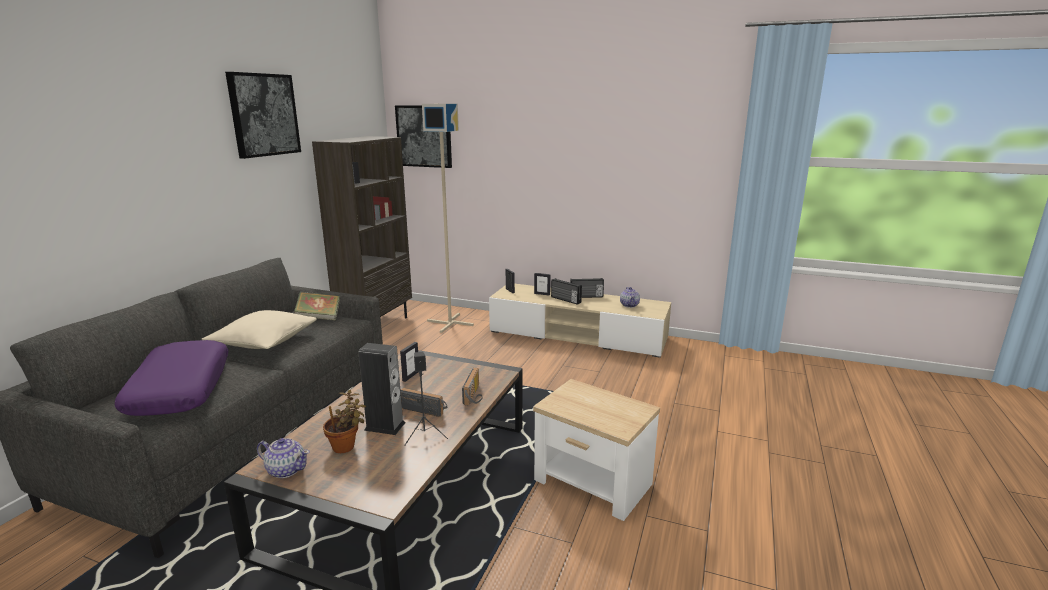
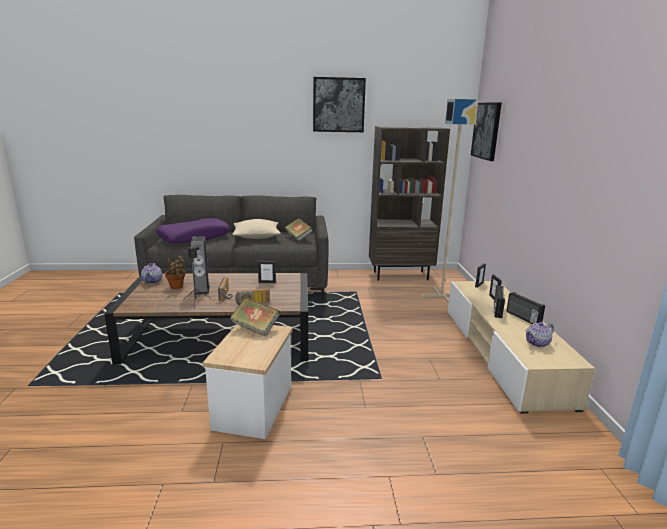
camera: 65 degrees right, 0 degrees up
(562, 398) = (255, 328): none -> book

